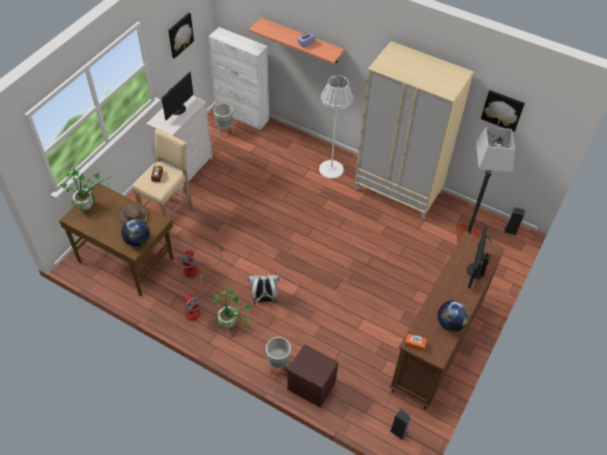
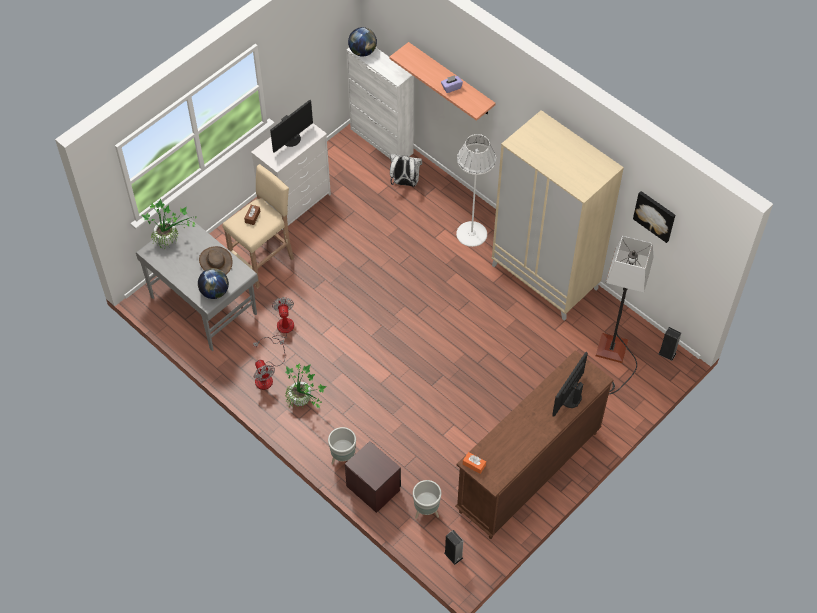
camera: 15 degrees right, 5 degrees up
(126, 259) = (204, 304): brown desk -> grey desk
(180, 35) = (308, 51): picture -> none
(196, 268) = (280, 330): fan -> fan turned 150 degrees clockwise
(225, 131) = (355, 160): grey planter -> grey planter (426, 511)
(264, 299) = (348, 381): white backpack -> white backpack (404, 182)
(450, 323) = (520, 450): globe -> globe (362, 52)

